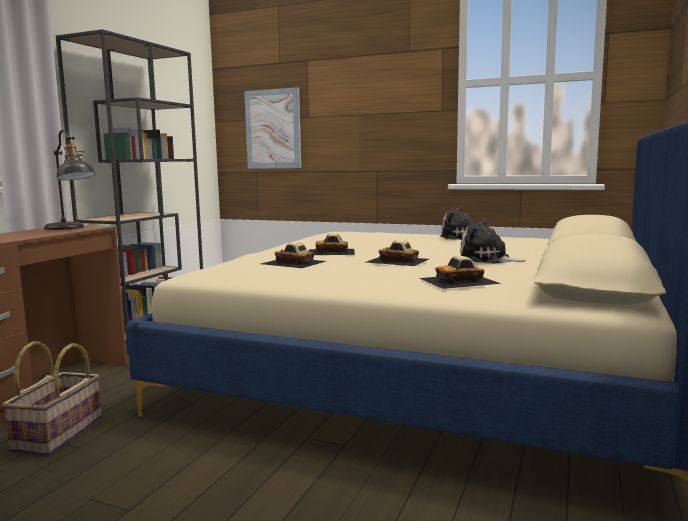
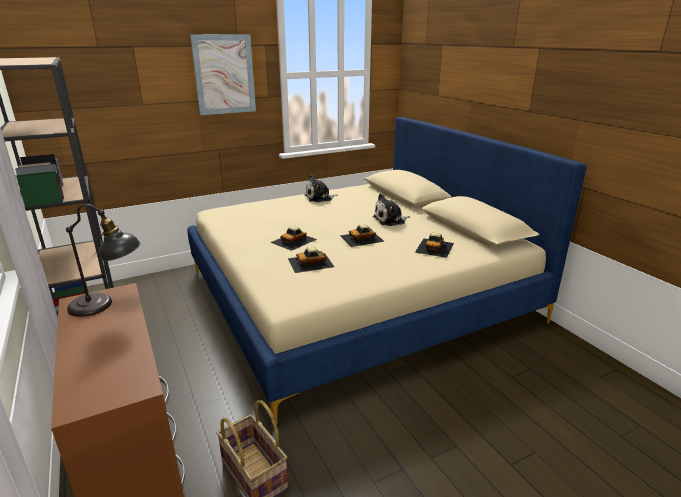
camera: 50 degrees left, 15 degrees up
(273, 129) = (102, 118): picture -> picture (224, 74)

